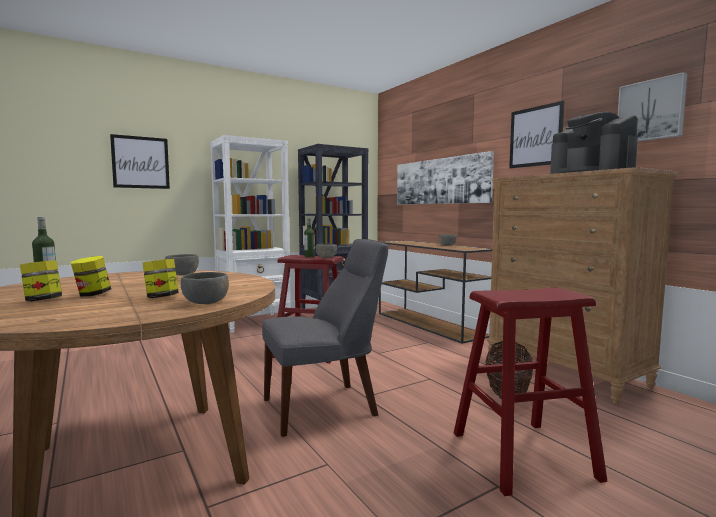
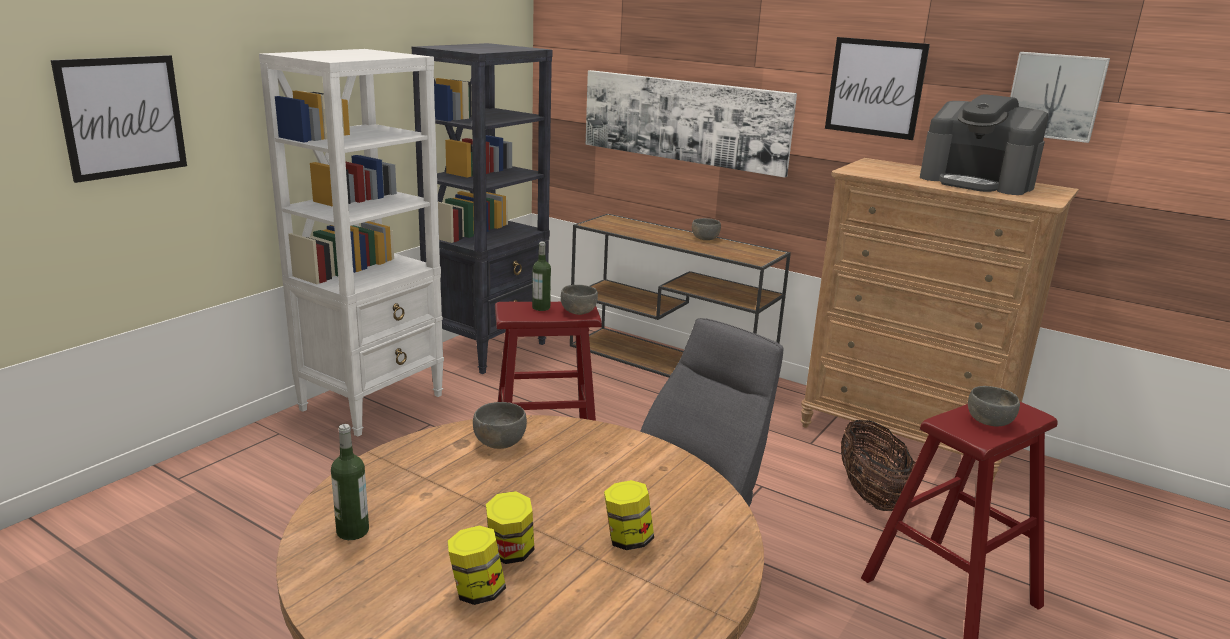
camera: 25 degrees left, 15 degrees up
(206, 302) = (711, 541): grey bowl -> grey bowl (990, 421)

